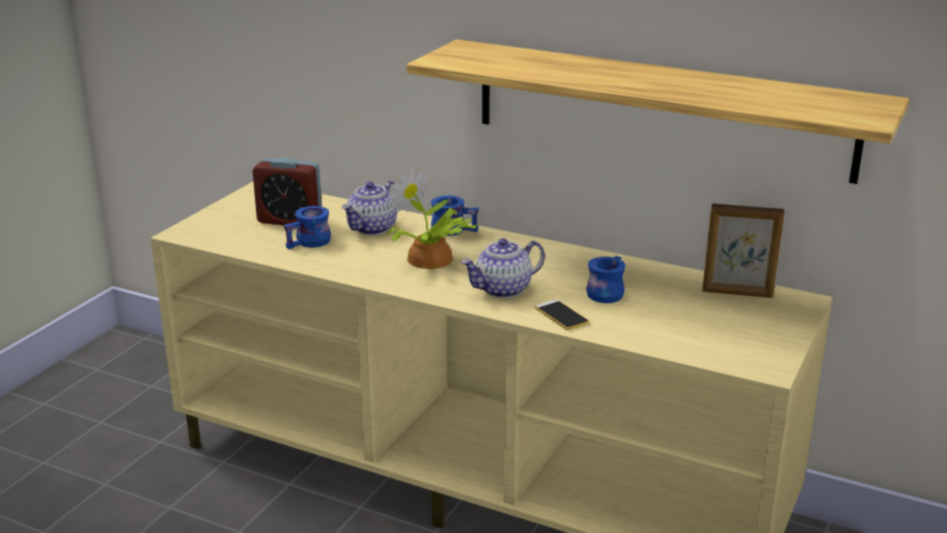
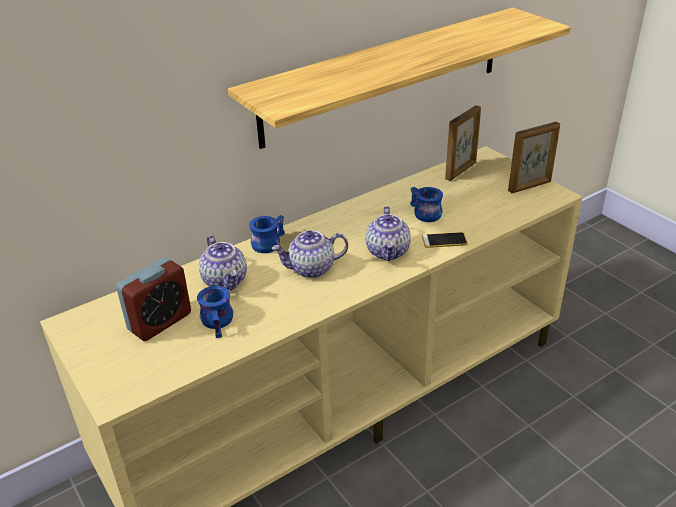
camera: 60 degrees left, 10 degrees up
(430, 260) = (311, 269): potted plant -> teapot
(762, 346) = (530, 186): none -> picture frame

